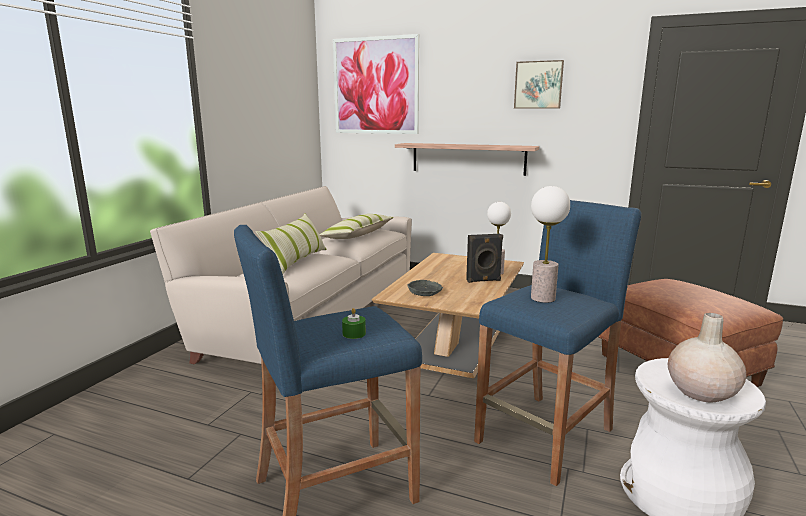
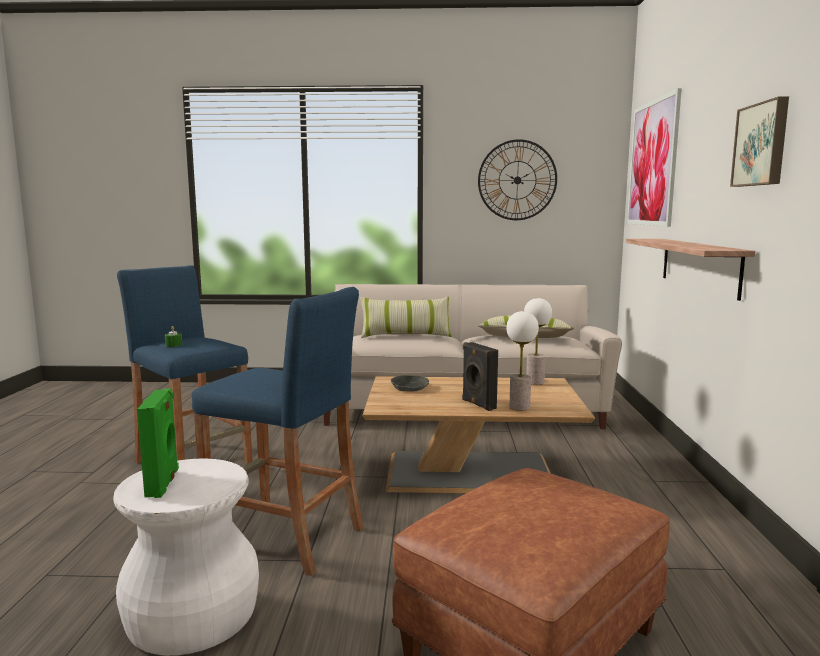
camera: 70 degrees right, 5 degrees down
(264, 93) = (517, 180): none -> wall clock
(543, 298) = (264, 375): table lamp -> table lamp (535, 382)
(700, 392) = (164, 483): beige vase -> green speaker

